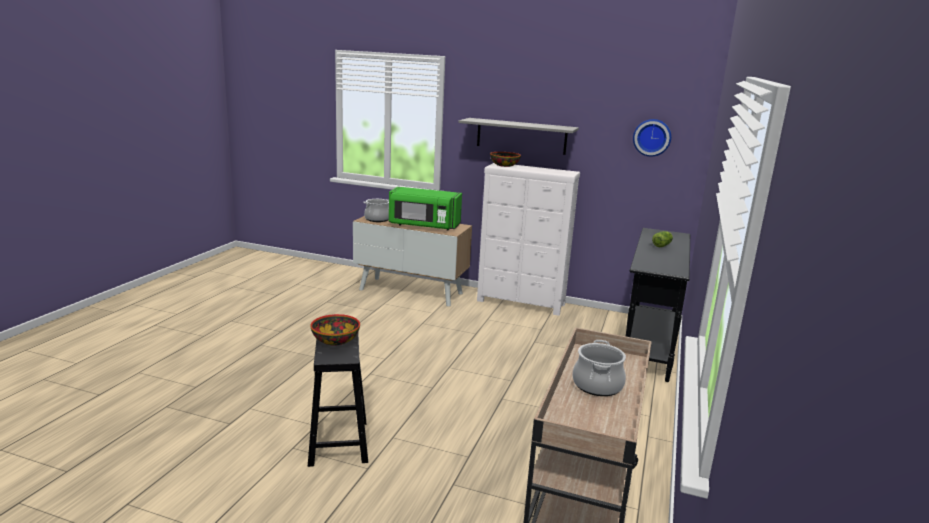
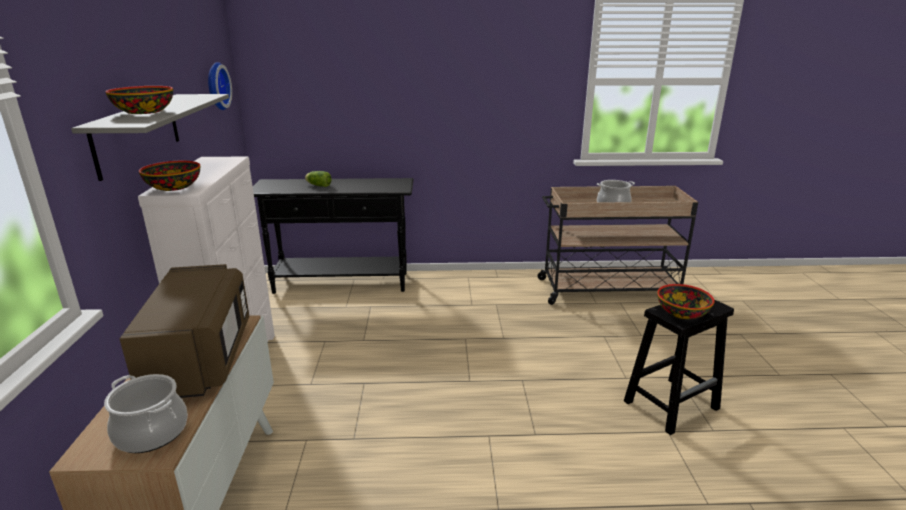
camera: 110 degrees left, 5 degrees up
(423, 226) = (201, 358): green microwave -> brown microwave
(504, 122) = (144, 112): none -> bowl

